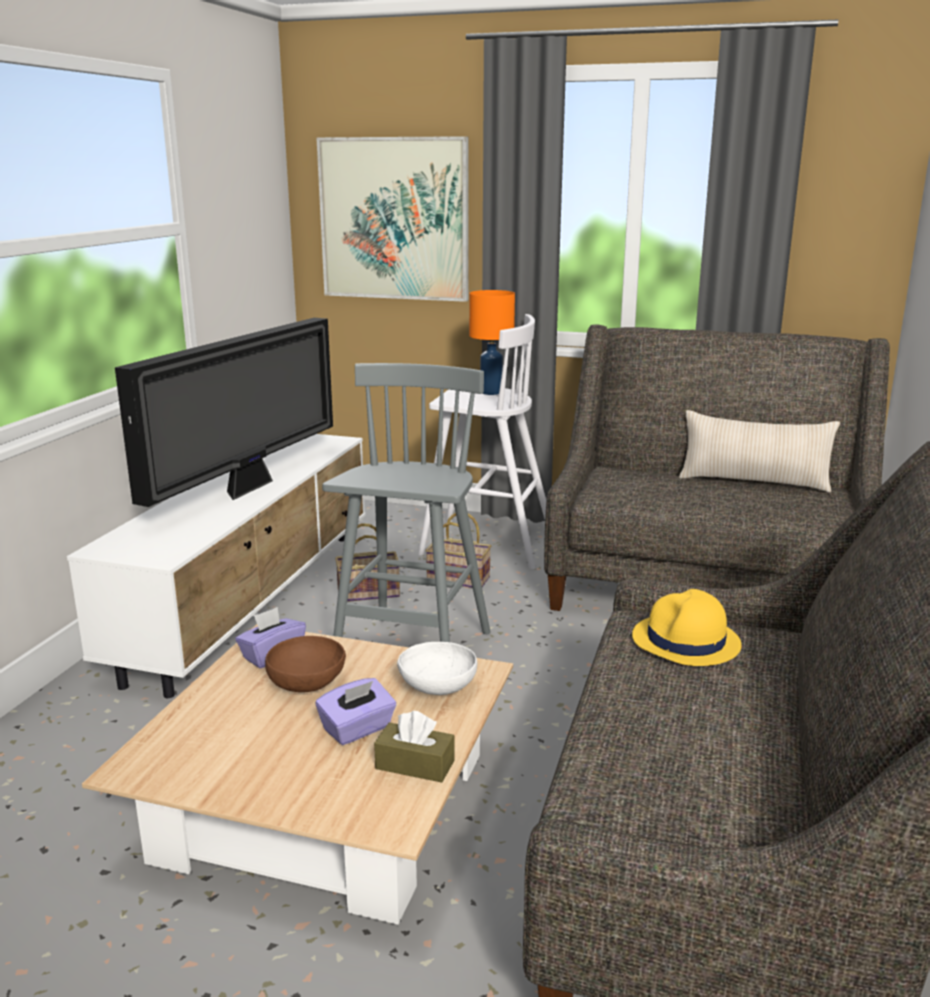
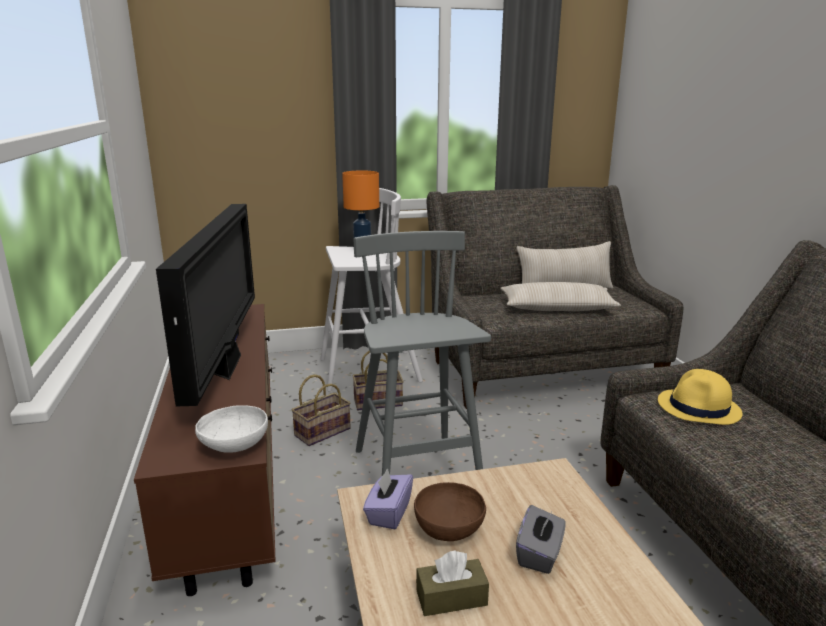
camera: 30 degrees left, 0 degrees up
(253, 601) = (231, 467): white tv stand -> brown tv stand
(357, 729) = (539, 554): purple tissue box -> grey tissue box
(394, 219) = (249, 117): picture -> none
(415, 765) = (617, 567): brown tissue box -> brown tissue box (451, 598)
(437, 688) = (546, 496): white bowl -> white bowl (234, 447)
(701, 502) = (557, 308): none -> beige pillow

